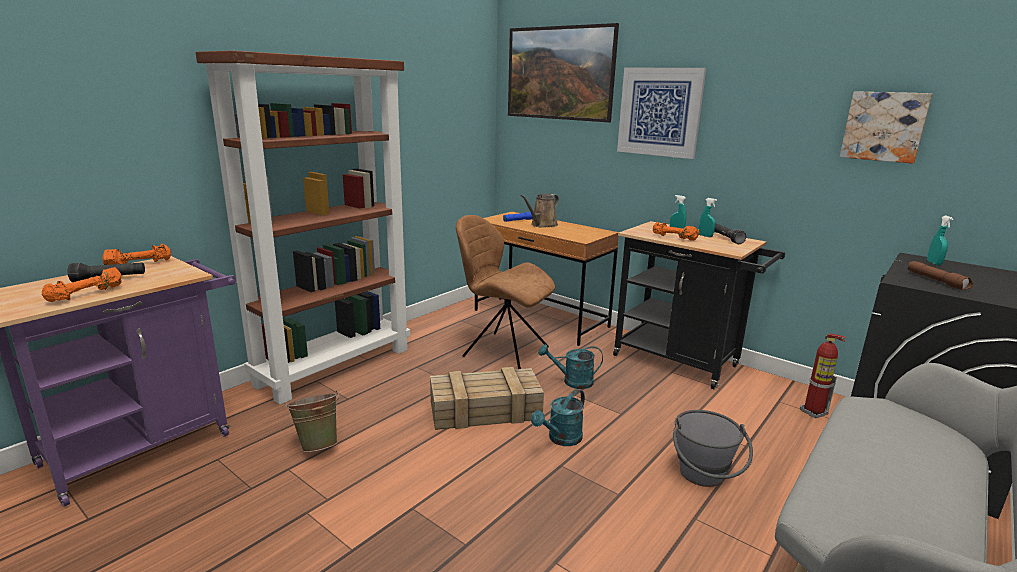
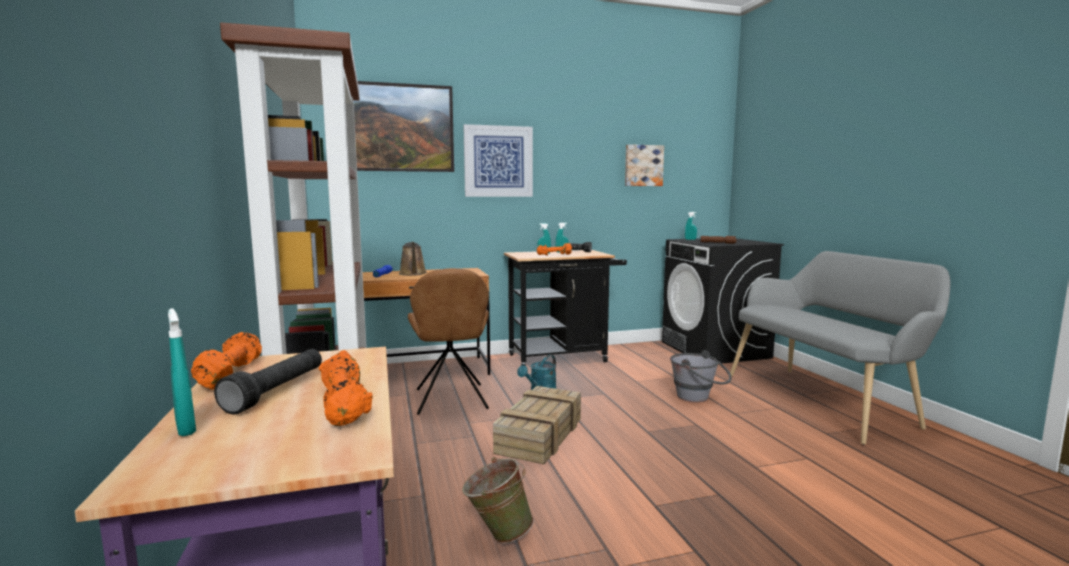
camera: 55 degrees left, 10 degrees down
(54, 281) = (185, 429): none -> turquoise spray bottle
(503, 351) = (451, 400): brown chair -> brown chair turned 75 degrees counterclockwise
(561, 439) = (614, 421): turquoise watering can -> none
(814, 412) = (658, 352): fire extinguisher -> none

